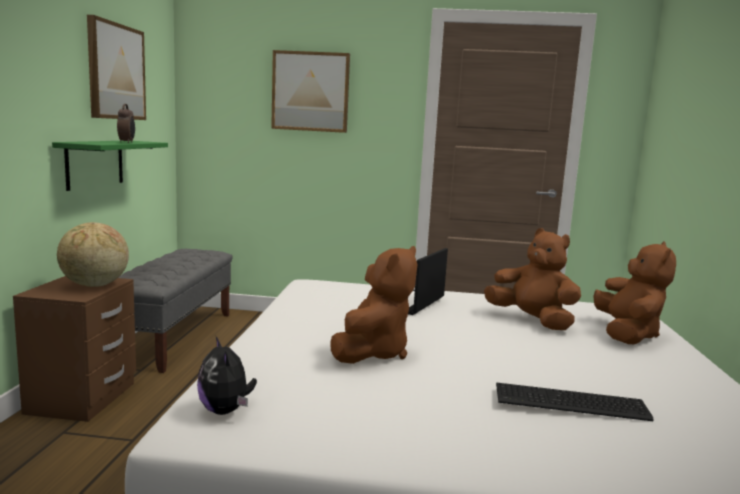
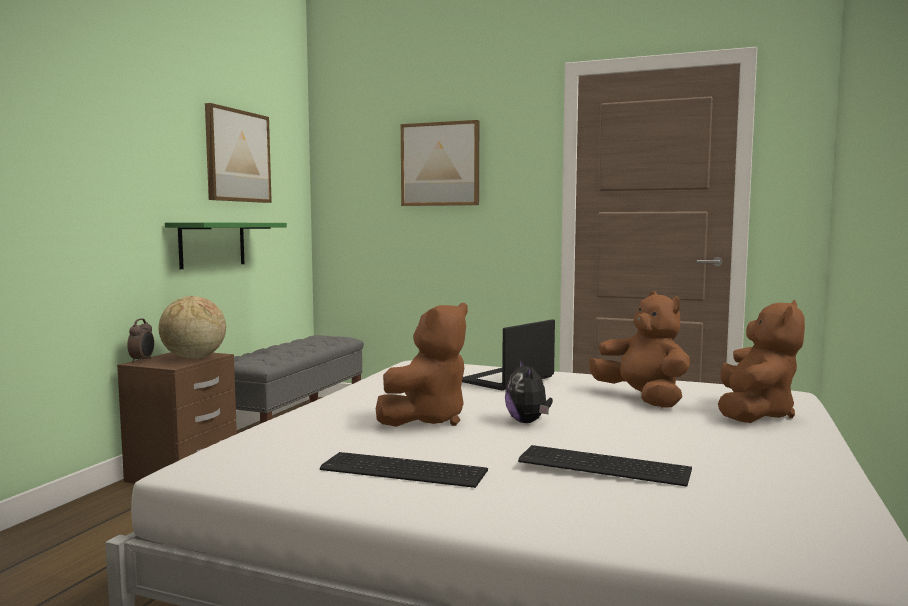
camera: 15 degrees right, 5 degrees down
(127, 142) = (240, 222): alarm clock -> alarm clock (142, 360)
(226, 410) = (240, 455): plush toy -> plush toy (528, 422)
(401, 419) = (404, 471): none -> keyboard

